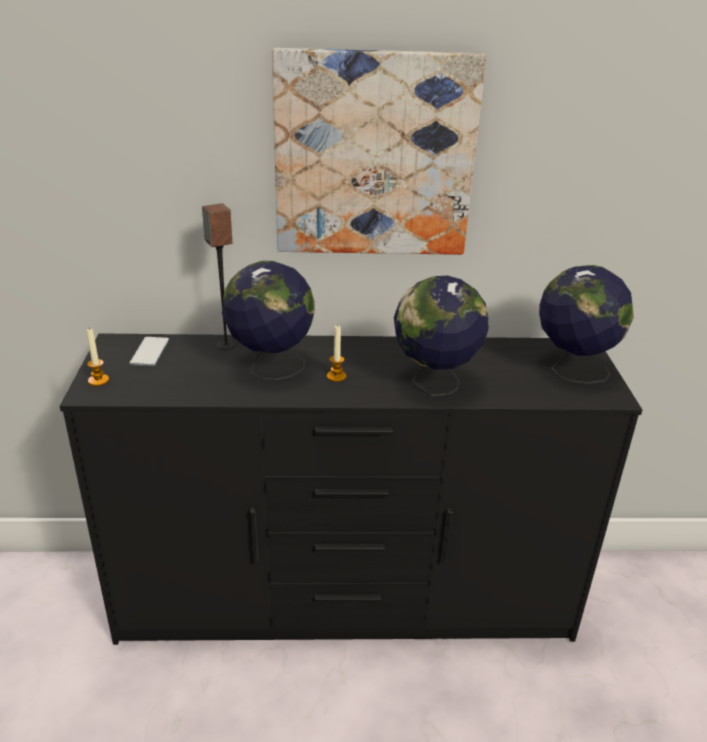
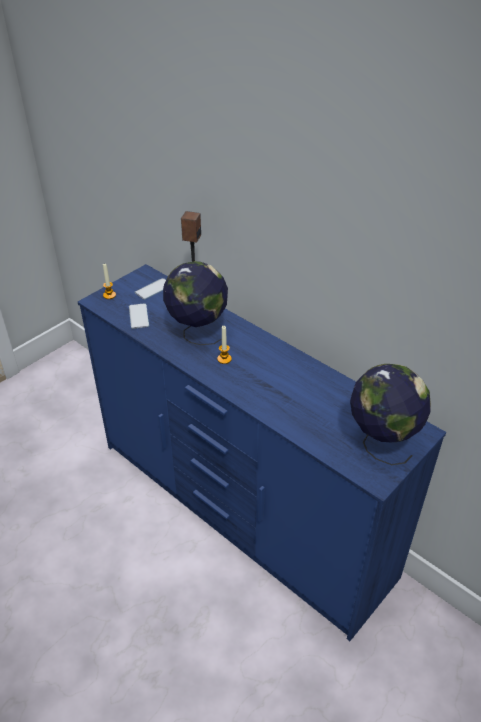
camera: 45 degrees right, 10 degrees up
(173, 383) = (139, 316): none -> phone
(347, 600) = (241, 509): black dresser -> blue dresser
(374, 155) = (296, 215): picture -> none
(434, 384) = (272, 398): globe -> none

